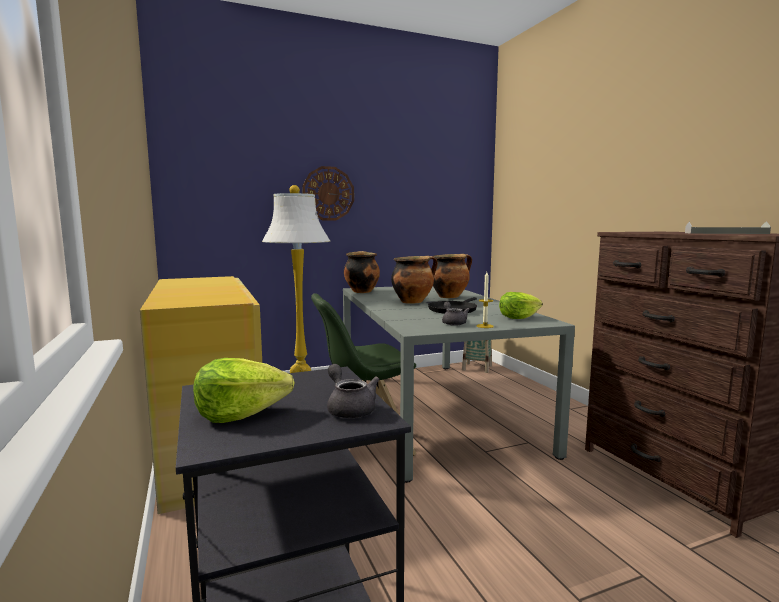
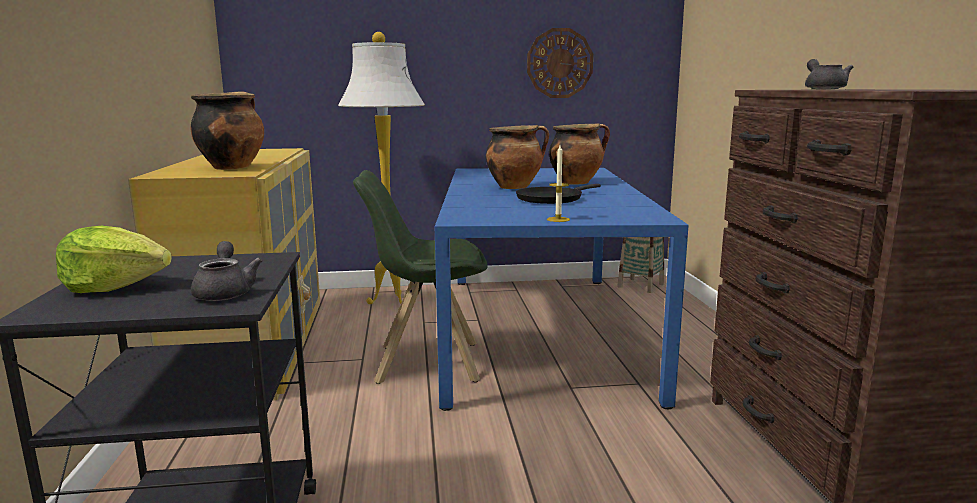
camera: 15 degrees right, 5 degrees up
(328, 193) = (435, 42): wall clock -> wall clock (559, 63)
(361, 291) = (471, 173): cooking pot -> cooking pot (232, 167)
(432, 409) = (540, 330): grey dining table -> blue dining table
(453, 323) = (523, 214): grey teapot -> grey teapot (823, 89)
(518, 317) = (624, 211): lettuce -> none
(725, 233) = (888, 89): grey tray -> none

